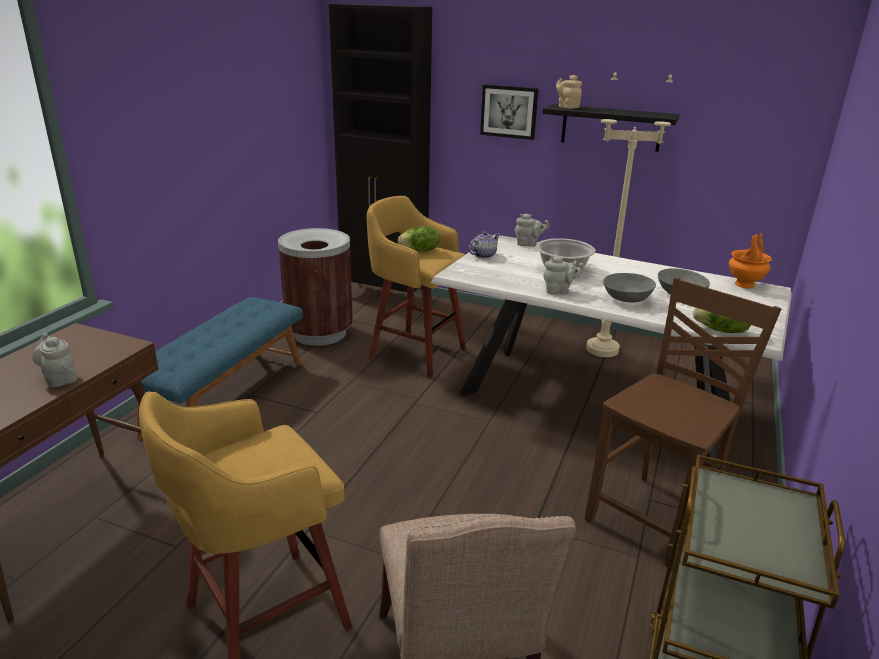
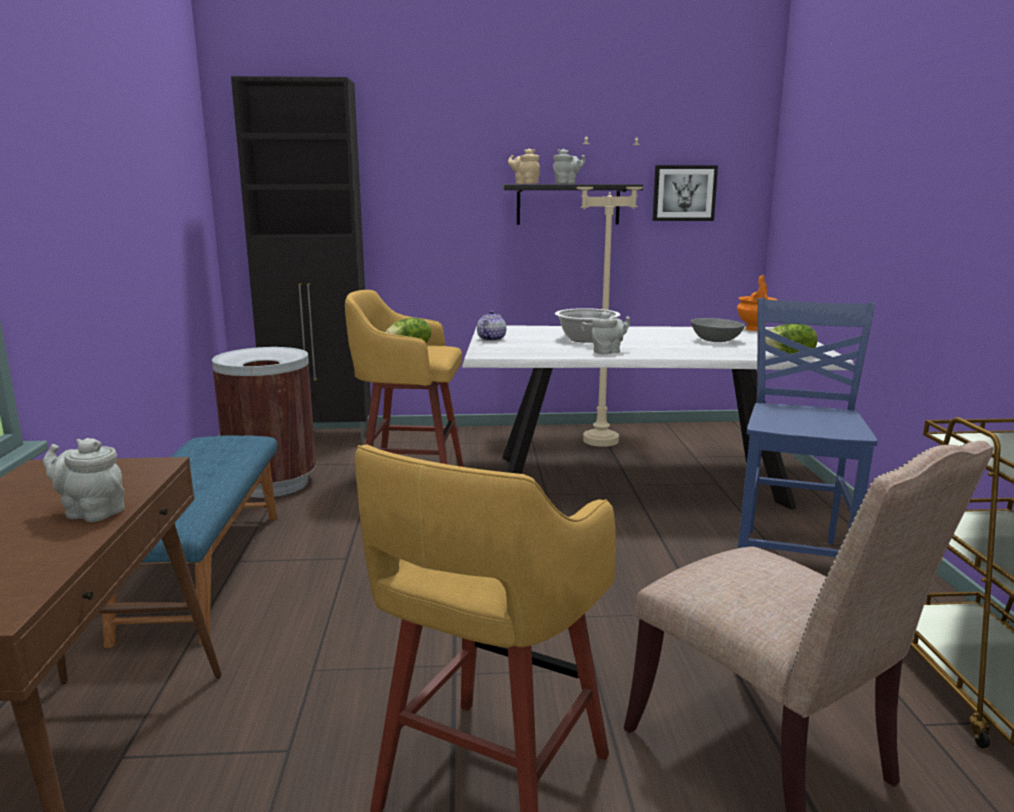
camera: 25 degrees left, 10 degrees down
(509, 111) = (454, 196): picture -> picture (684, 193)
(528, 244) = (523, 327): grey teapot -> grey teapot (567, 183)
(627, 298) = (676, 348): grey bowl -> none
(655, 517) = (791, 558): brown chair -> blue chair

